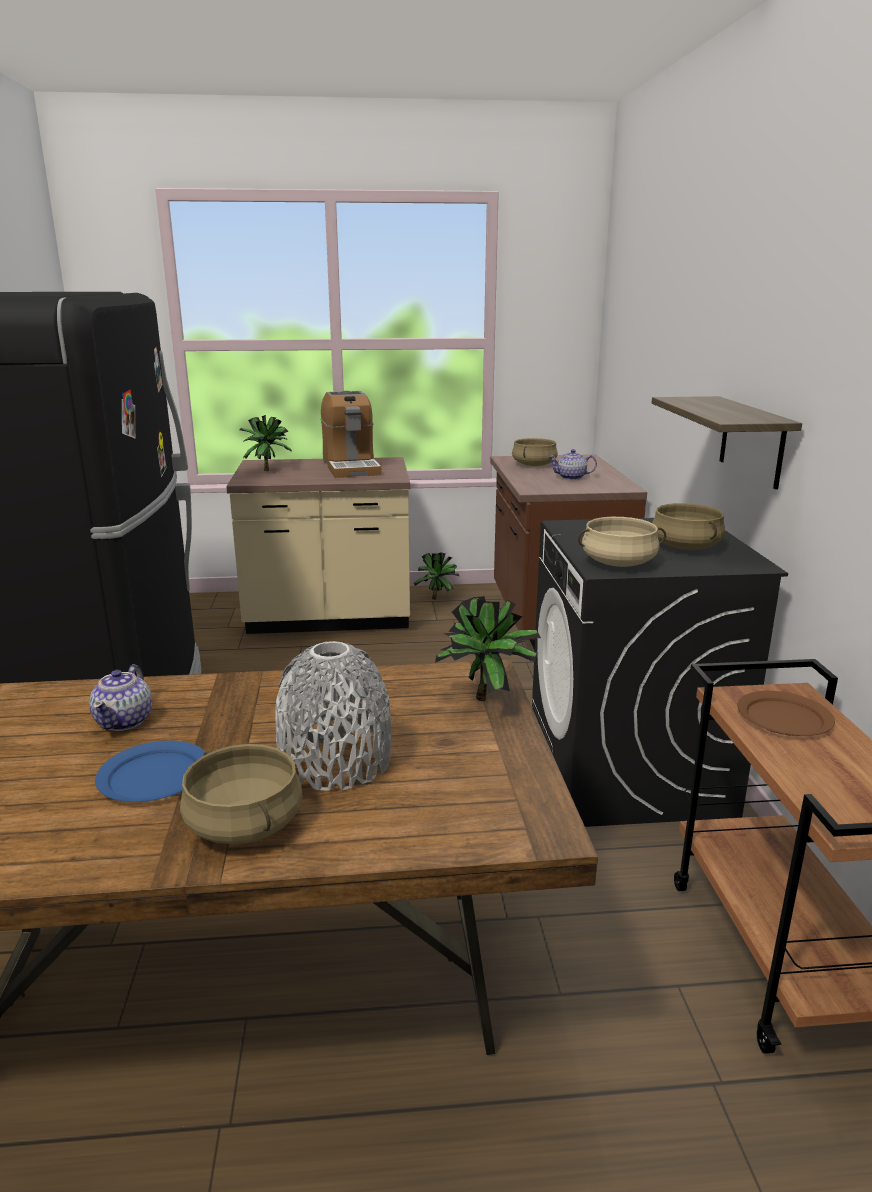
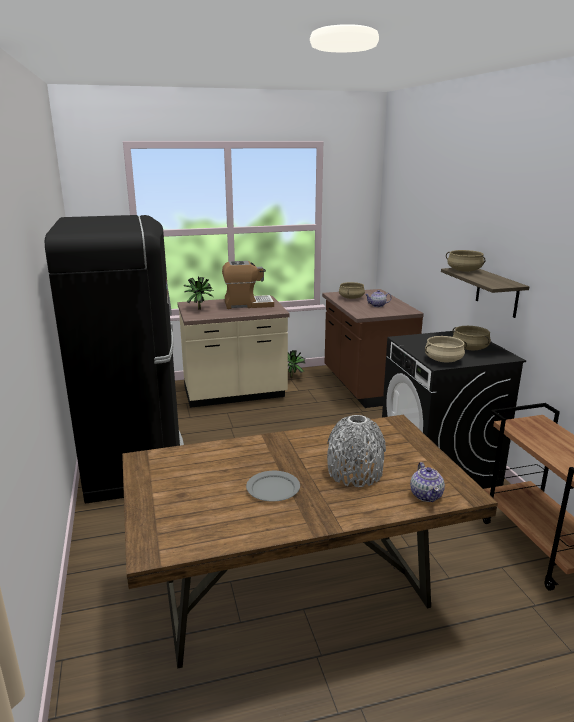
camera: 10 degrees left, 0 degrees up
(125, 721) = (234, 463): teapot -> teapot (426, 495)
(153, 775) = (272, 488): blue plate -> grey plate
(243, 824) = (334, 506): beige cooking pot -> beige cooking pot (464, 270)
(351, 467) = (247, 304): coffee machine -> coffee machine turned 75 degrees counterclockwise
(488, 700) = (406, 436): potted plant -> none
(783, 718) = (539, 433): brown plate -> none

